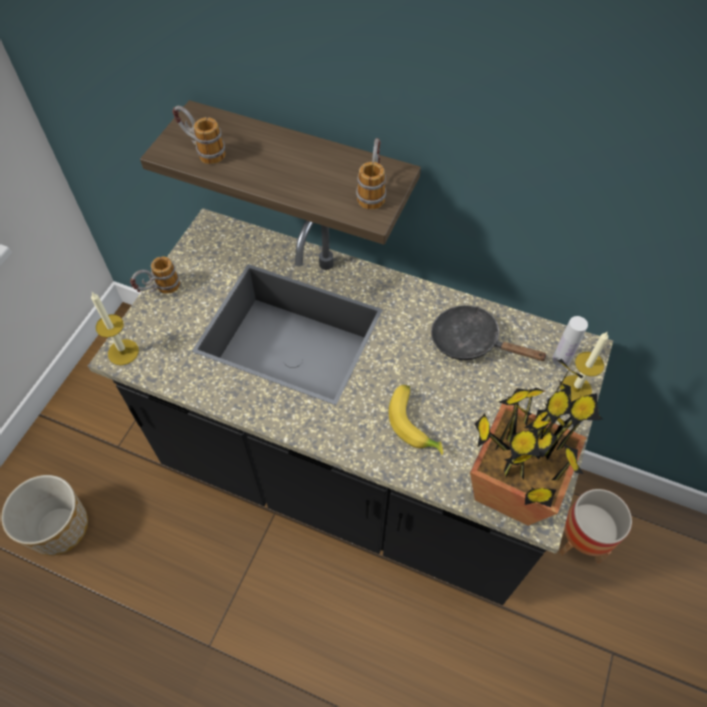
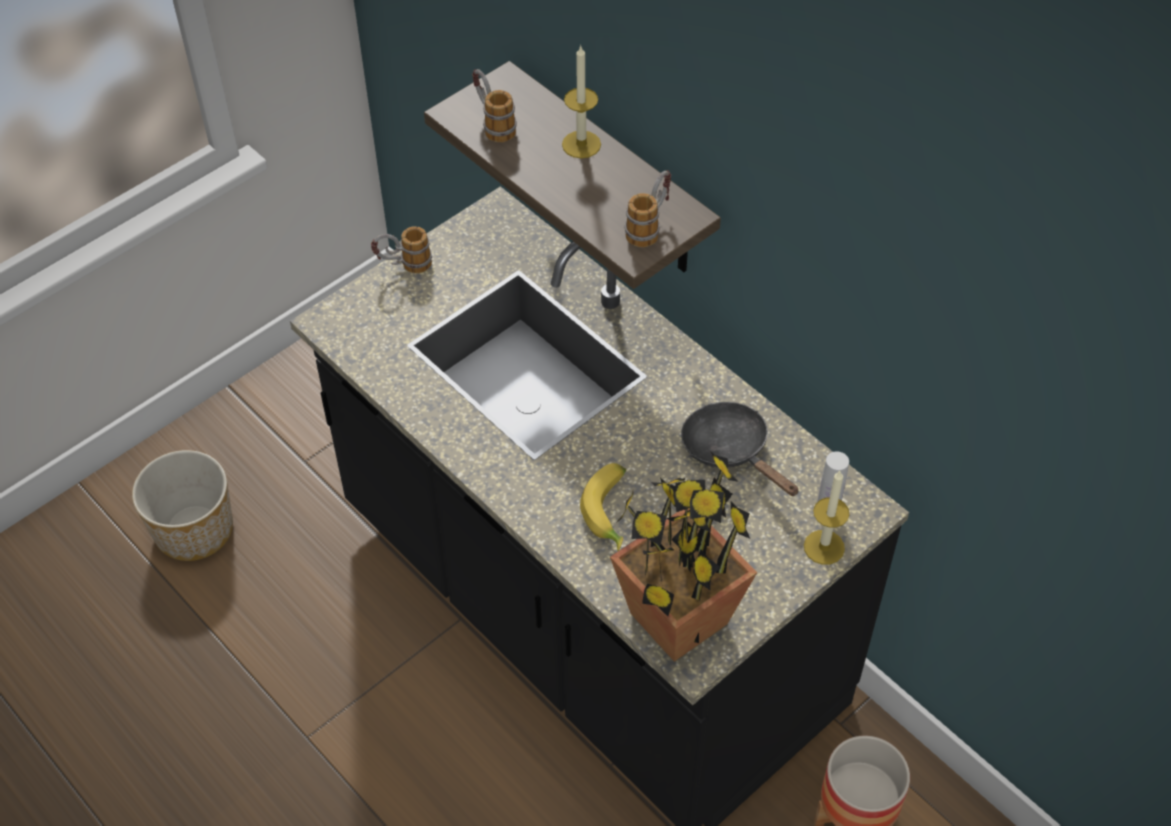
camera: 25 degrees right, 5 degrees down
(123, 352) = (333, 320): candle -> candle (581, 144)

